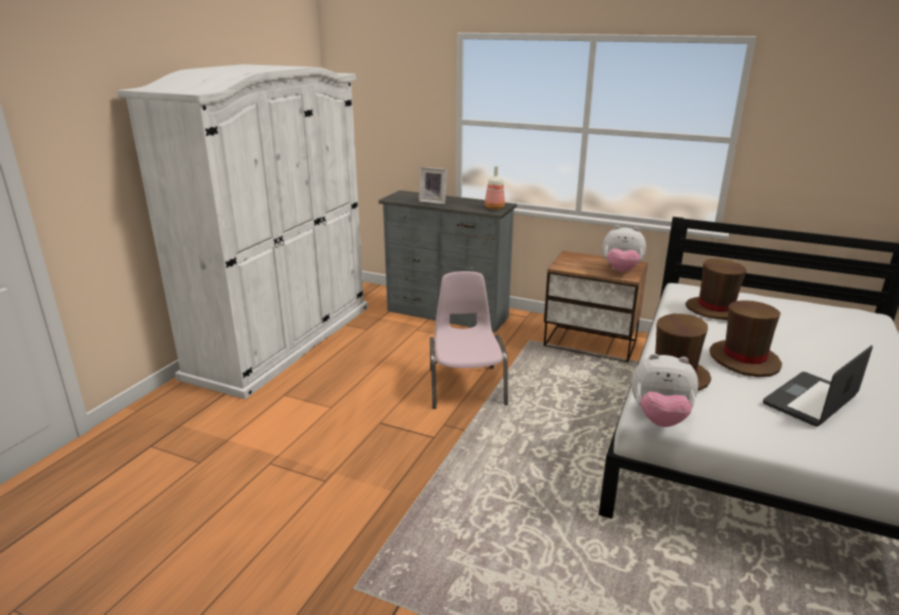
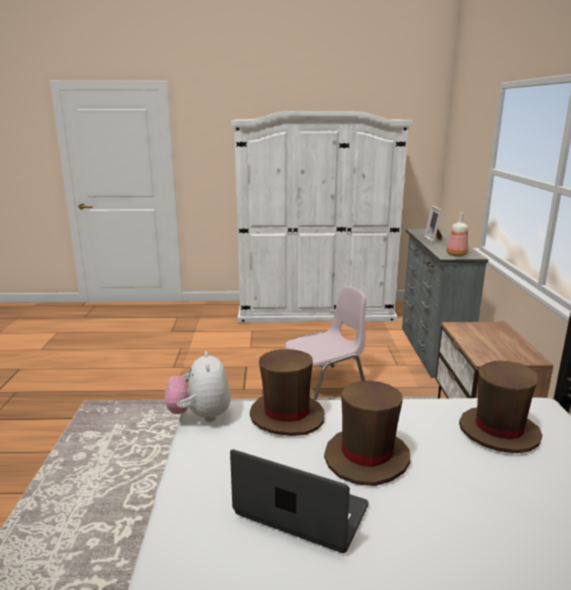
camera: 65 degrees right, 5 degrees down
(621, 271) = (494, 353): plush toy -> none

